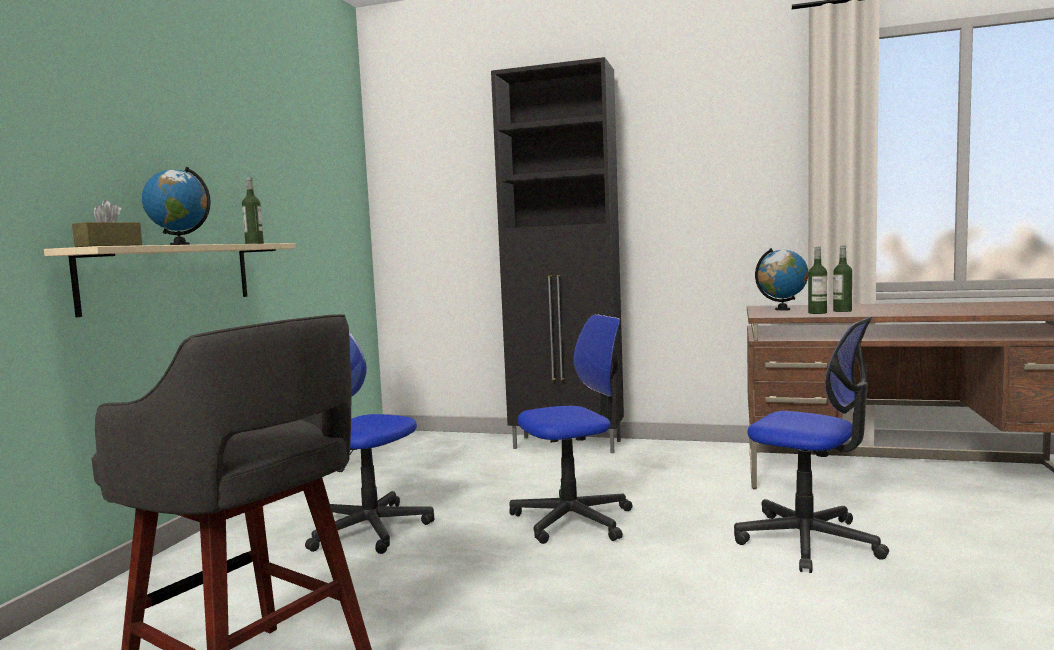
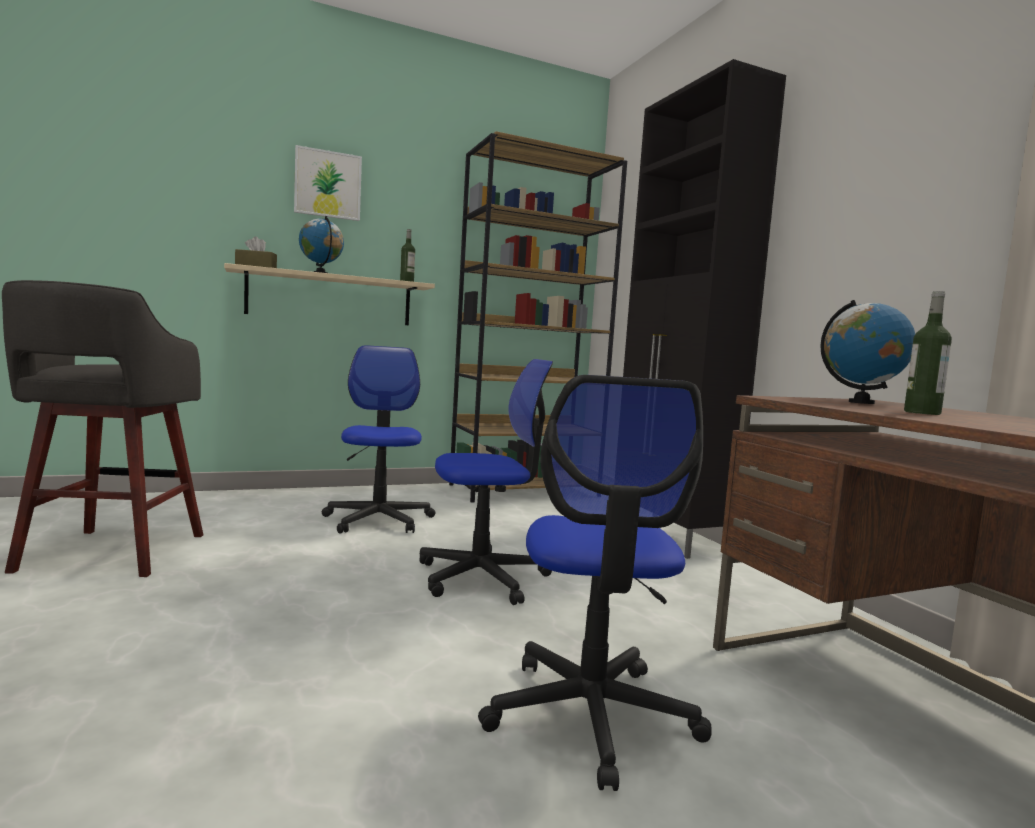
camera: 50 degrees right, 0 degrees up
(148, 118) = (328, 184): none -> picture
(382, 454) = (525, 490): none -> brown bookcase
(573, 520) = (483, 577): office chair -> office chair turned 45 degrees counterclockwise
(817, 313) = (862, 407): bottle -> none

